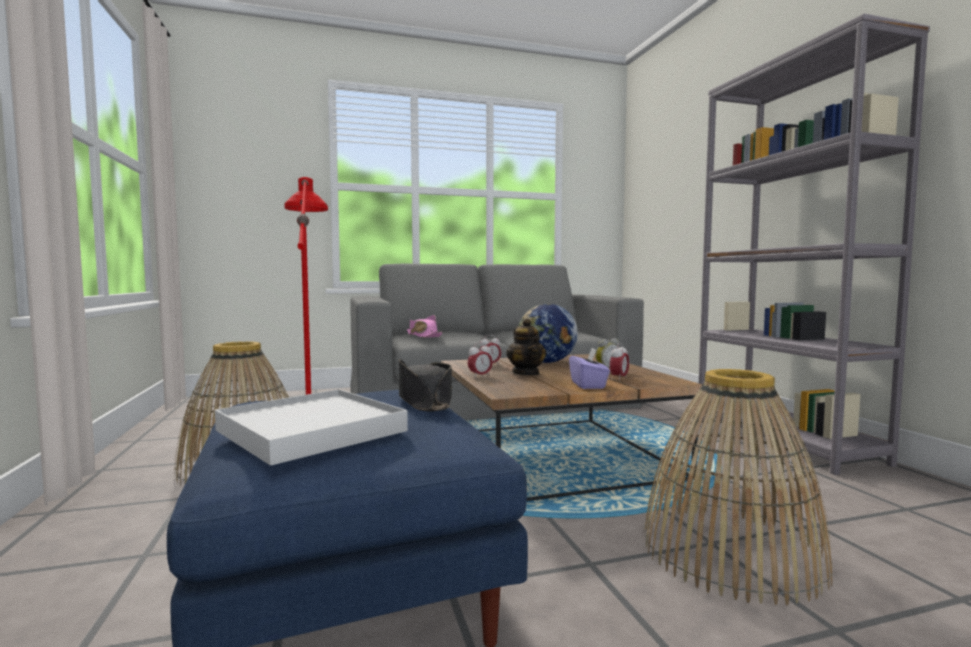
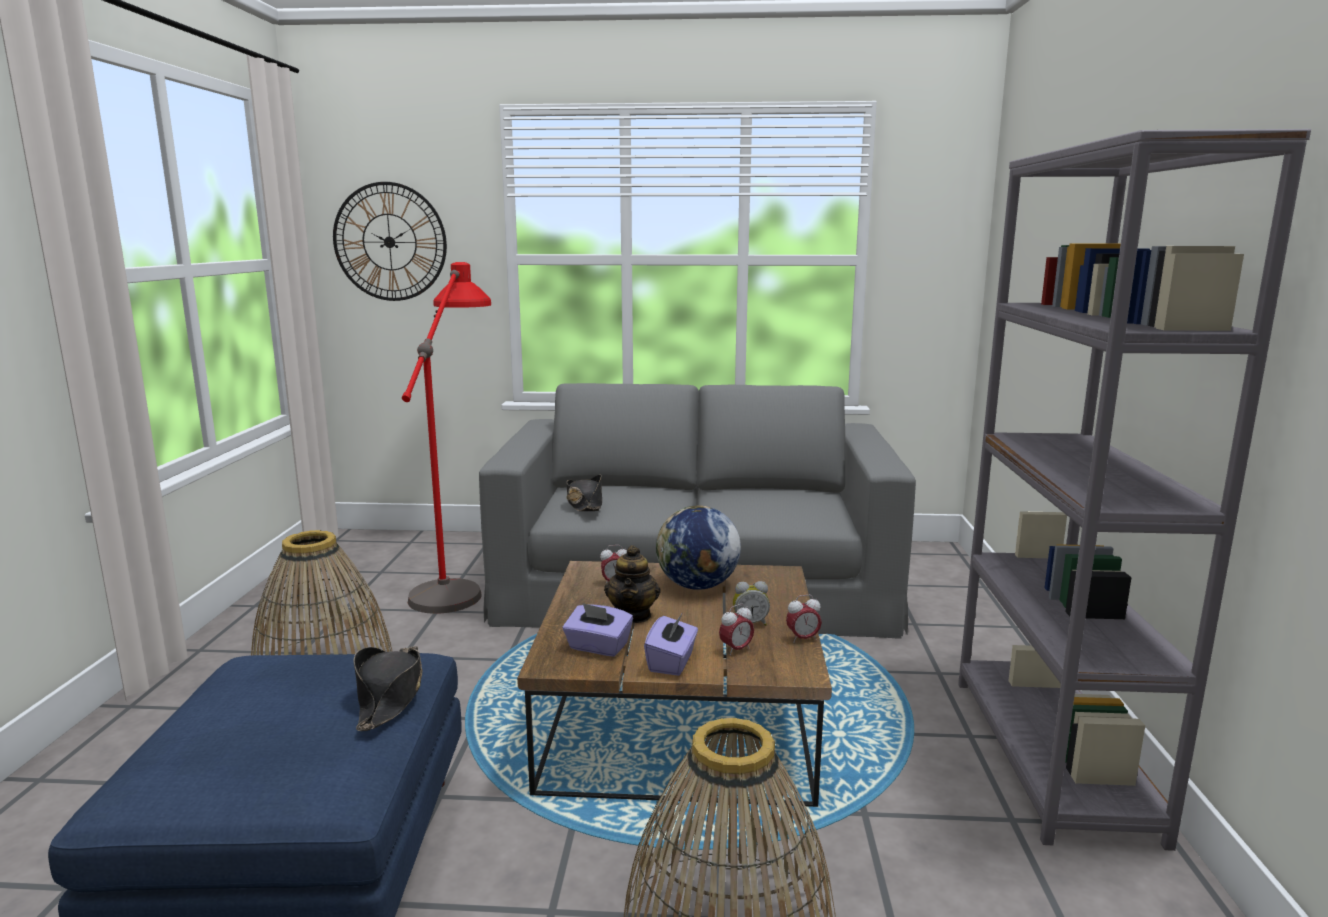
camera: 20 degrees right, 10 degrees up
(238, 168) = (389, 242): none -> wall clock
(312, 431) = (222, 745): white tray -> none
(423, 336) = (585, 504): pink hat -> black hat
(480, 376) = (567, 615): alarm clock -> alarm clock (803, 639)
(527, 384) = (598, 647): none -> purple tissue box

